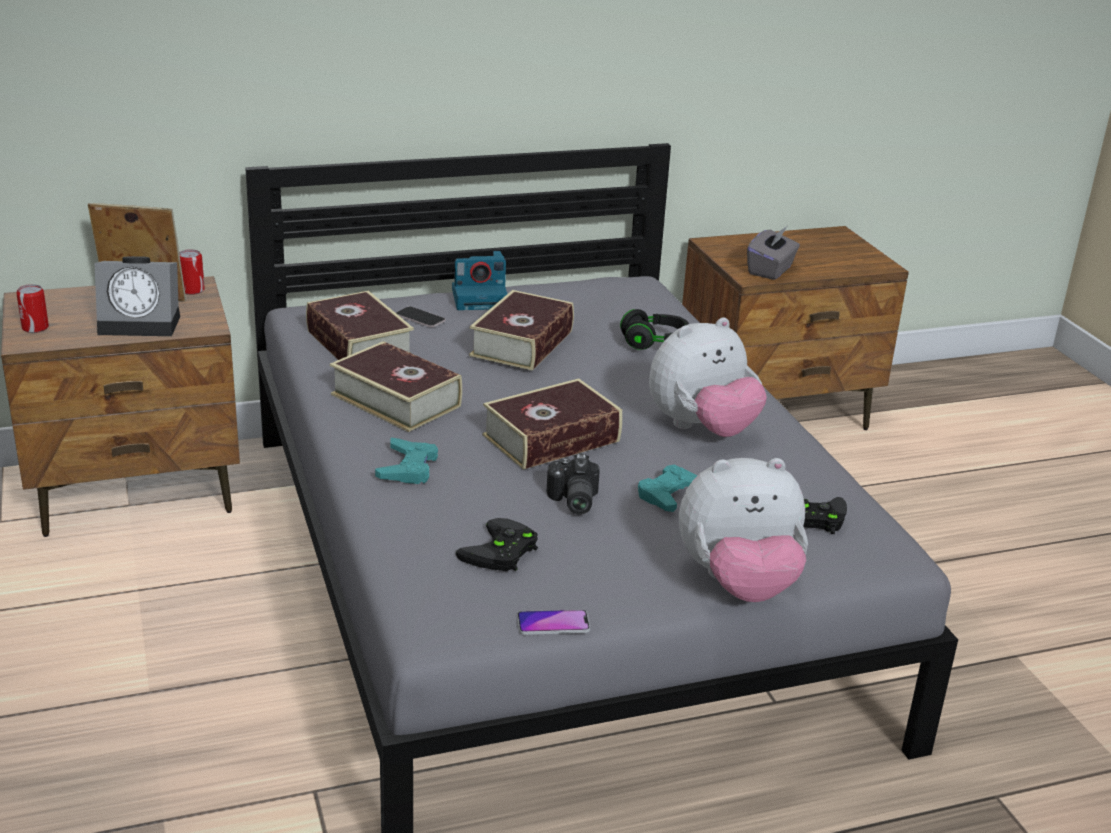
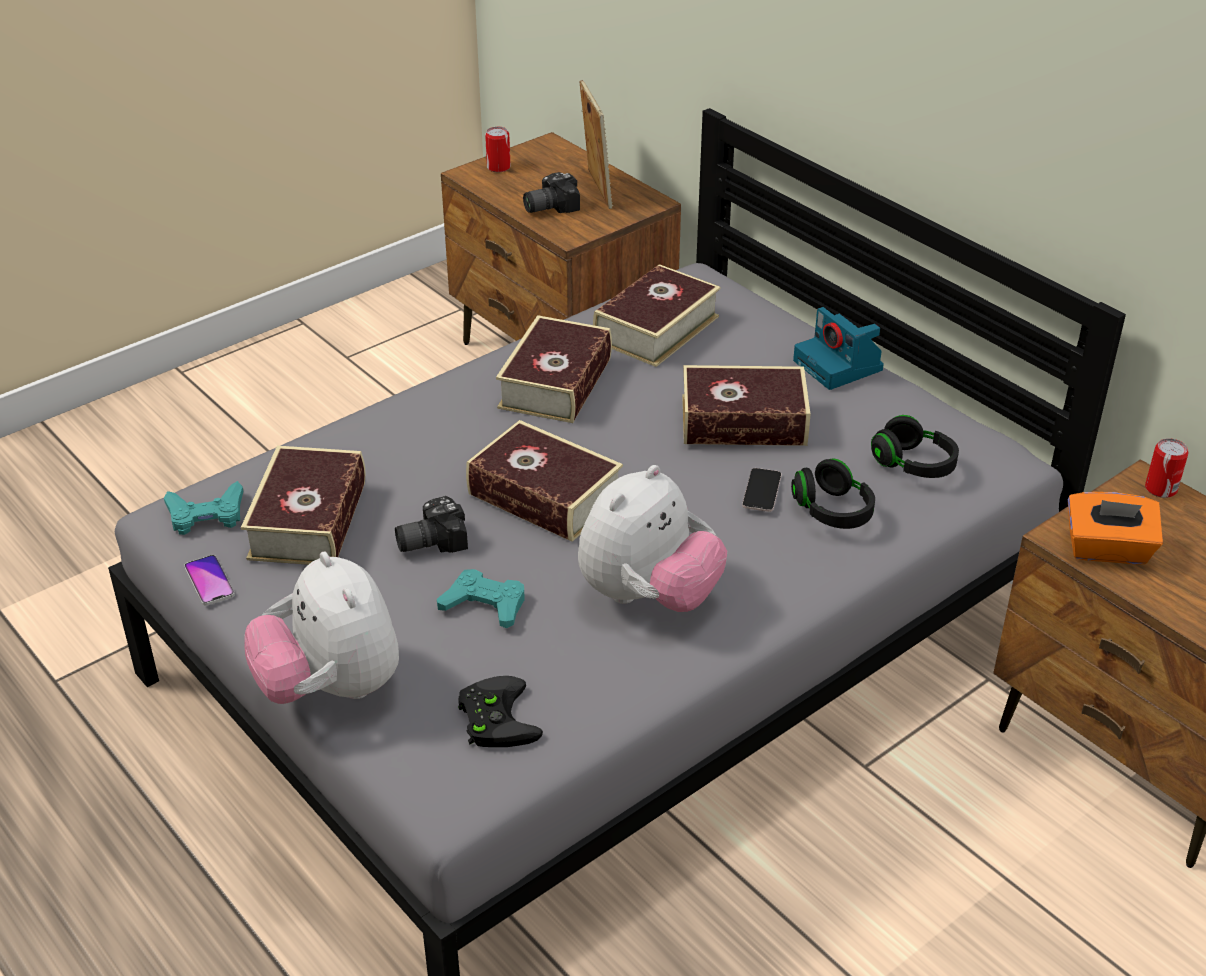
camera: 70 degrees right, 10 degrees up
(143, 323) = (548, 206): alarm clock -> camera
(192, 290) = (638, 204): can -> can (1161, 489)
(408, 468) = (431, 428): turquoise game controller -> turquoise game controller (206, 515)
(420, 318) = (749, 344): phone -> phone (761, 491)
(500, 552) = (308, 520): black game controller -> book
(622, 306) = (913, 464): none -> black headphones
(702, 429) = (648, 596): plush toy -> plush toy turned 90 degrees counterclockwise
(771, 270) = (1107, 550): grey tissue box -> orange tissue box

